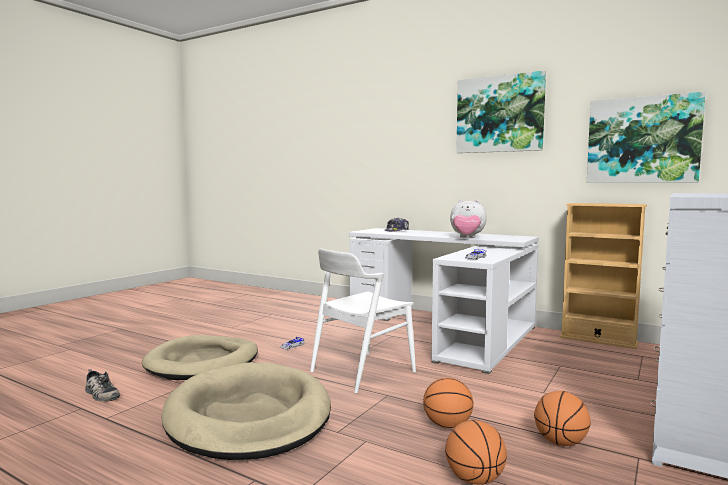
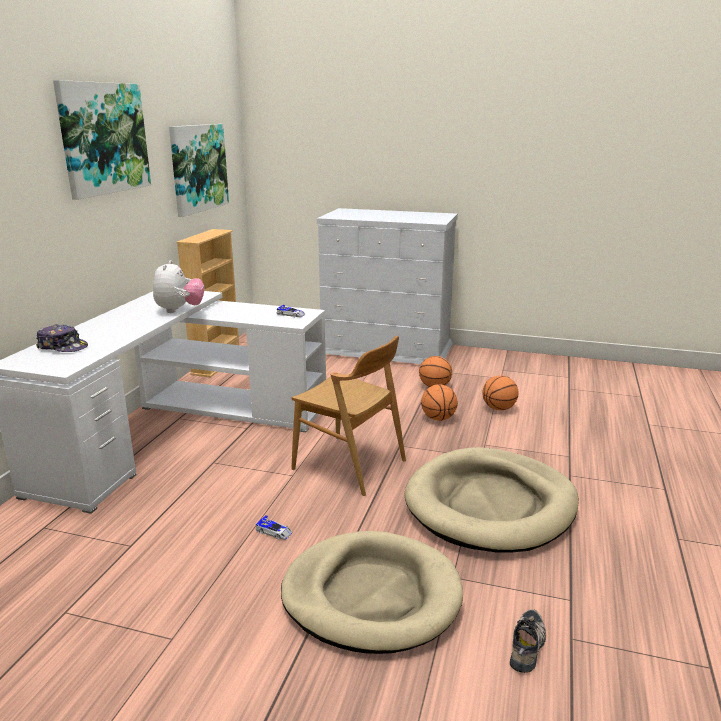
camera: 105 degrees left, 15 degrees up
(362, 372) = (349, 465): white chair -> brown chair

